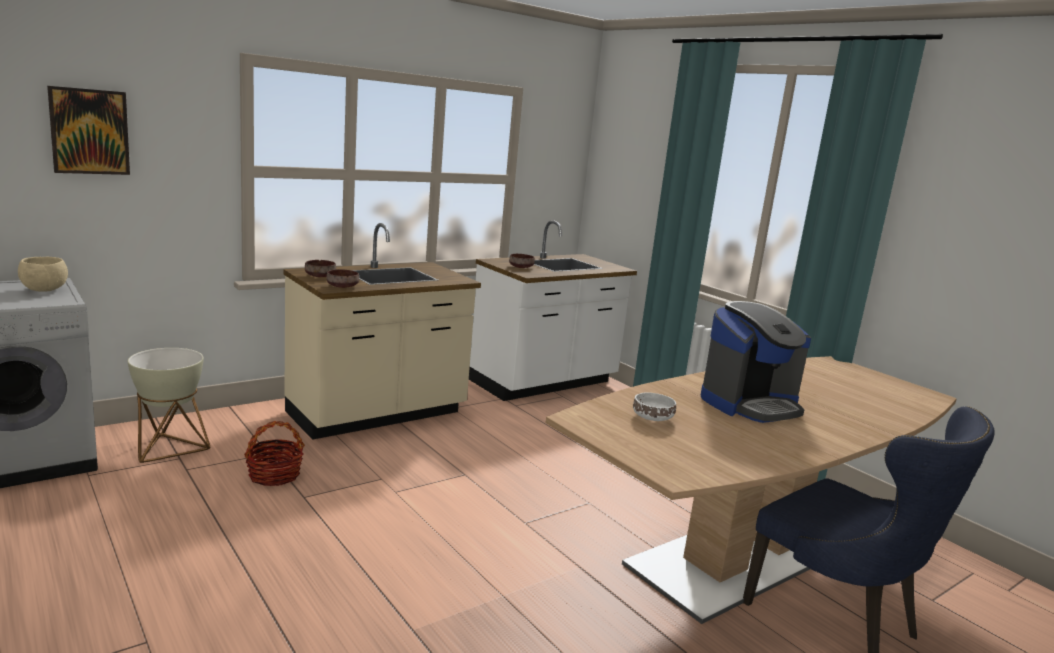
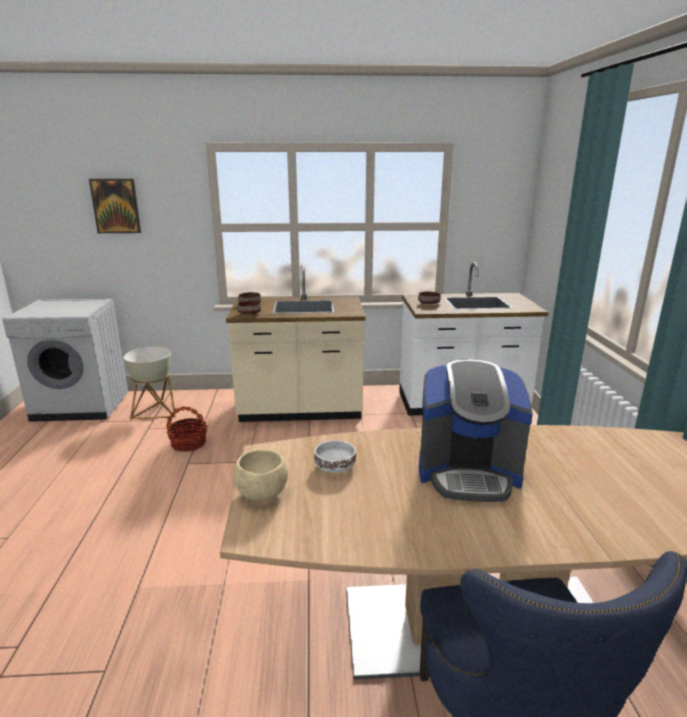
camera: 35 degrees right, 5 degrees up
(44, 290) = (85, 306): beige bowl -> beige bowl (262, 494)

